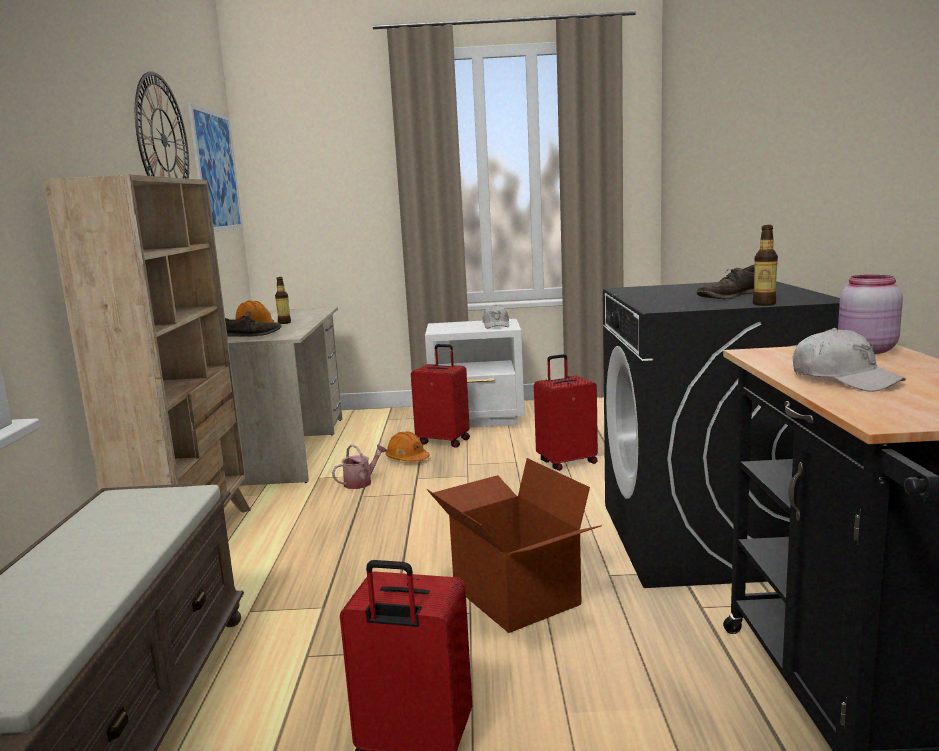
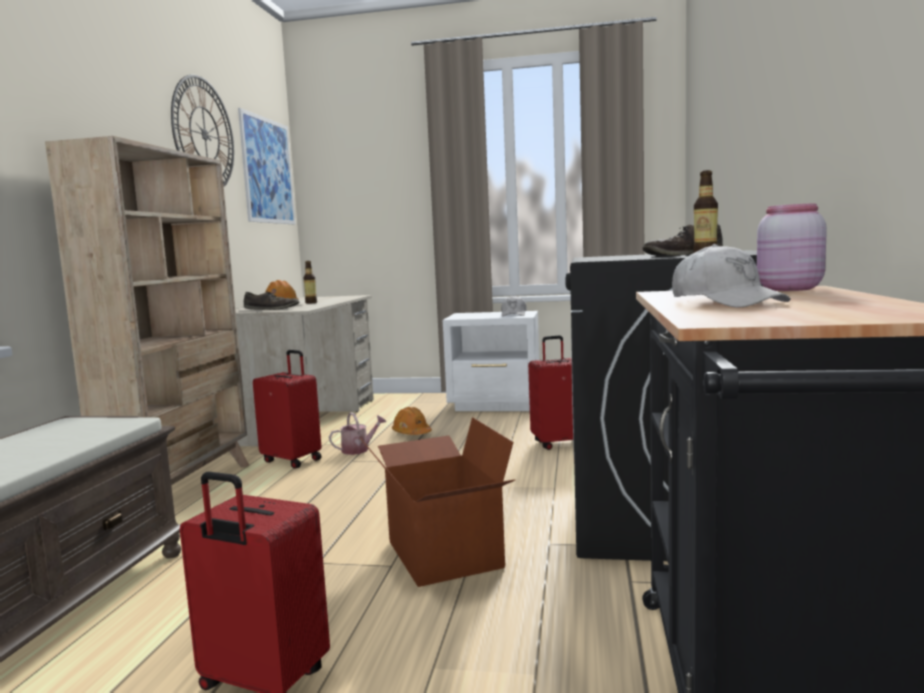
camera: 10 degrees right, 5 degrees down
(444, 441) = (454, 421): red suitcase -> red suitcase (293, 460)

